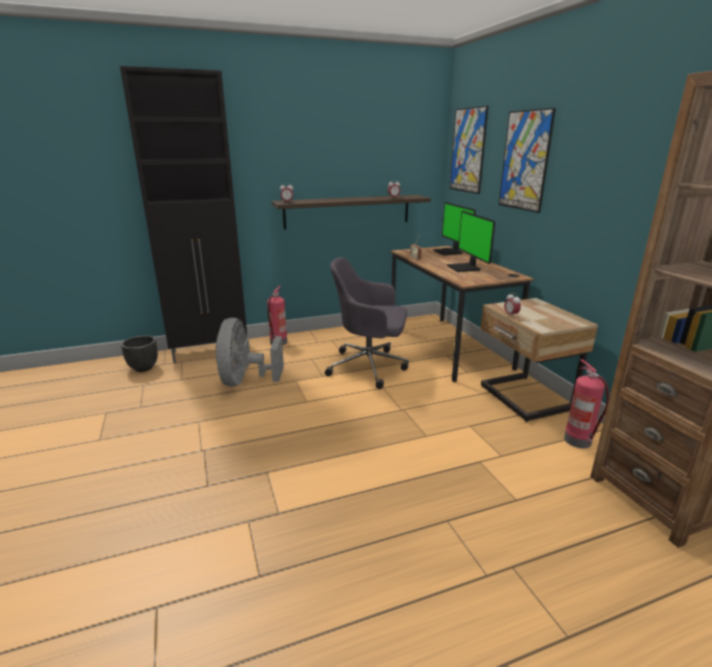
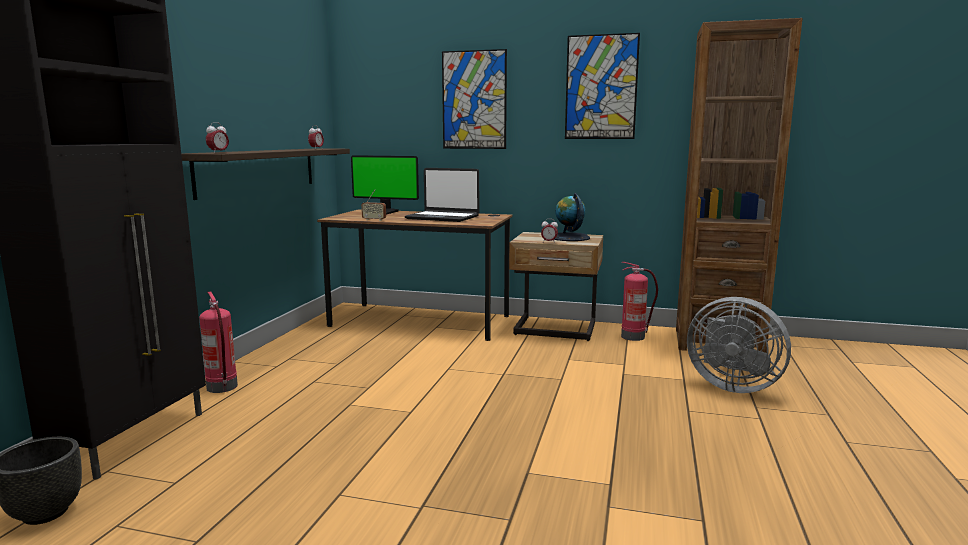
camera: 55 degrees left, 10 degrees down
(245, 381) = (287, 434): grey fan -> grey fan (731, 385)
(369, 366) = (394, 361): grey office chair -> none
(465, 268) = (443, 217): monitor -> laptop
(468, 150) = (375, 94): picture -> picture (601, 87)
(549, 316) = (569, 237): none -> globe

